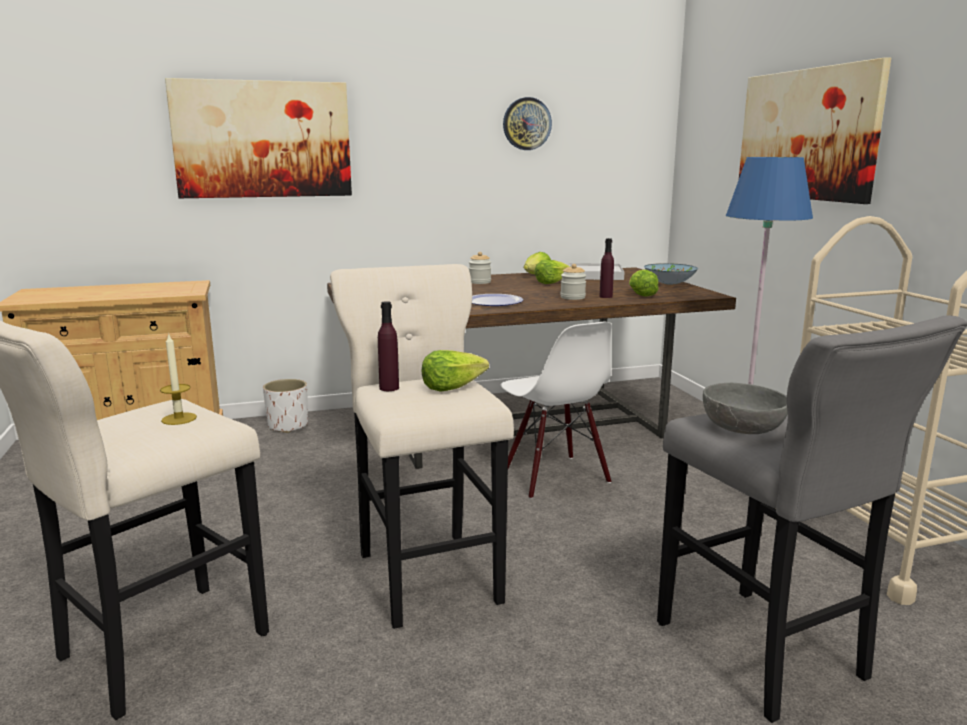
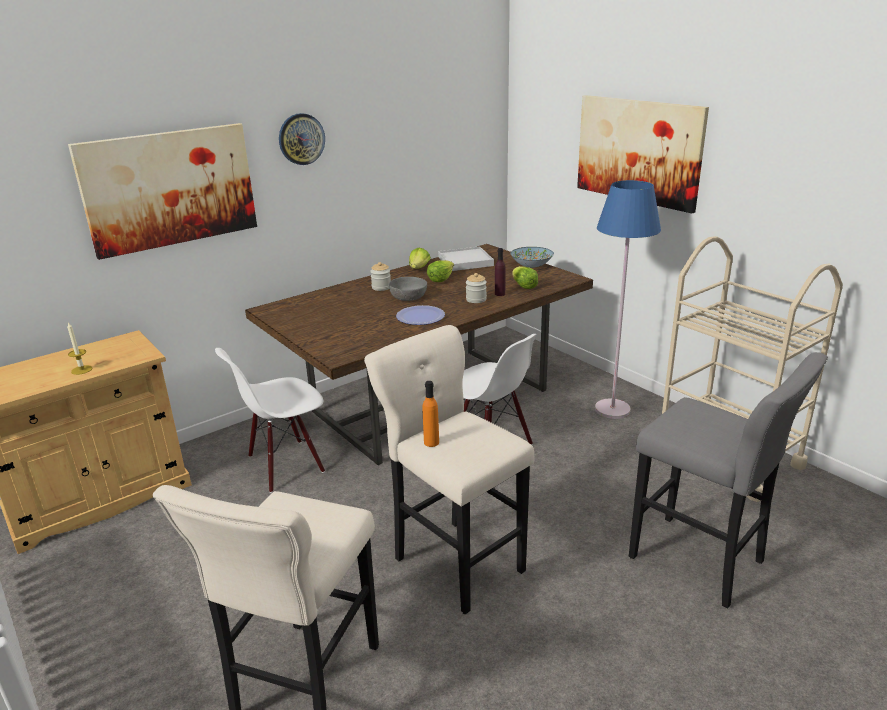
camera: 20 degrees left, 10 degrees up
(179, 419) = (308, 517): candle -> candle (81, 370)
(288, 426) = (232, 444): white planter -> none
(322, 451) = (285, 465): none -> white chair
(389, 388) = (431, 442): purple bottle -> orange bottle
(452, 387) = (476, 431): lettuce -> none
(526, 124) = (395, 136): wall clock -> wall clock (301, 139)
(743, 426) = (692, 430): grey bowl -> grey bowl (408, 297)

